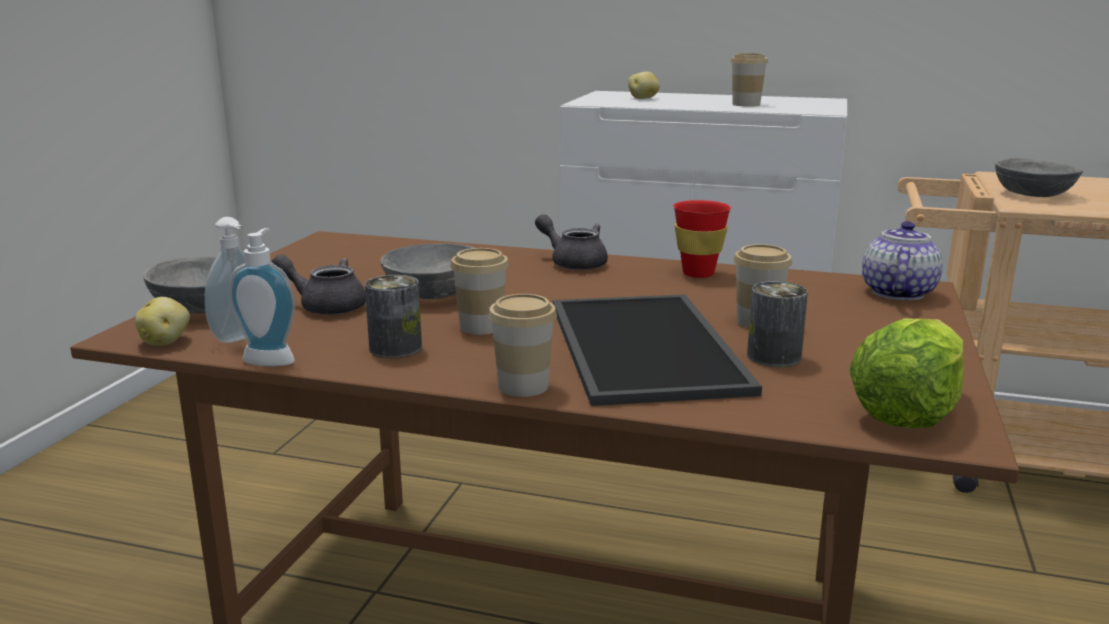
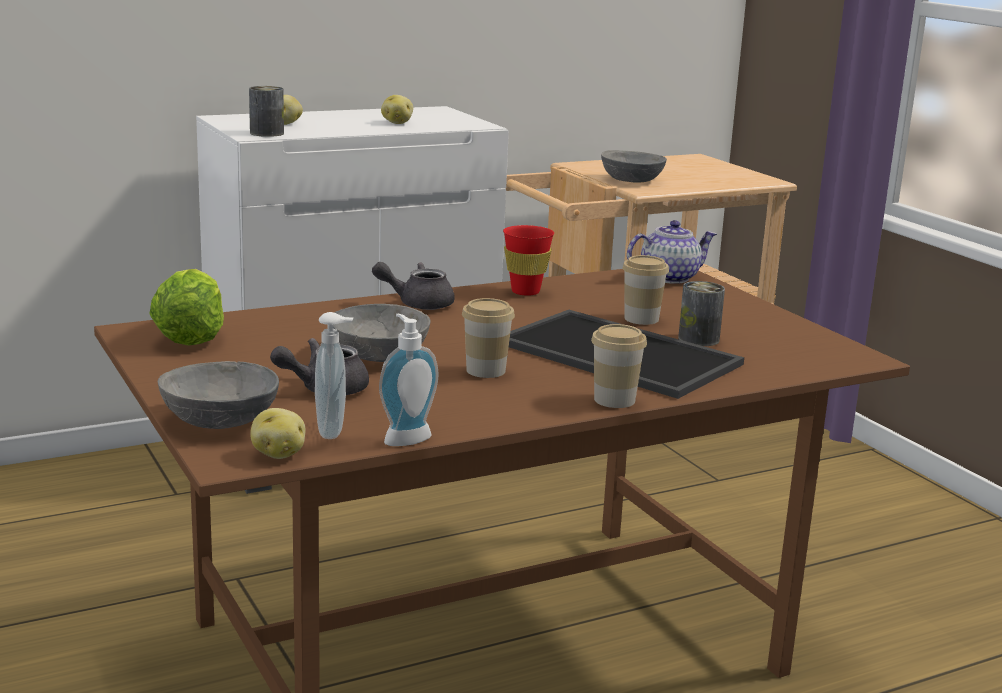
camera: 45 degrees left, 0 degrees up
(395, 348) = (470, 402): can -> can (267, 133)
(746, 104) = (397, 123): cup -> potato
(896, 292) = (669, 277): teapot -> teapot turned 90 degrees clockwise
(906, 413) = (821, 352): lettuce -> lettuce (190, 337)

